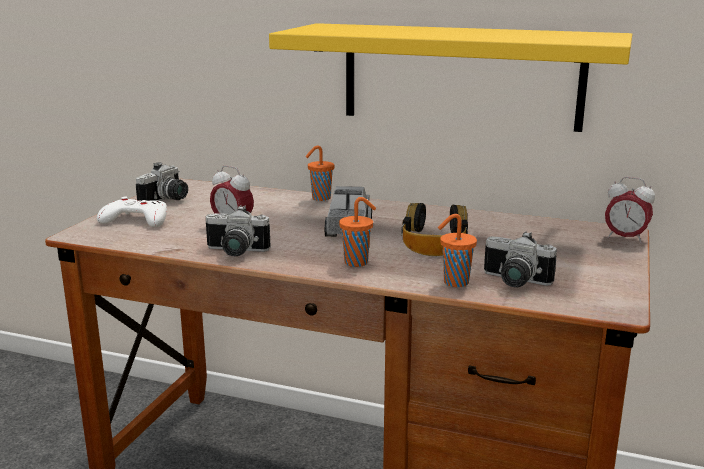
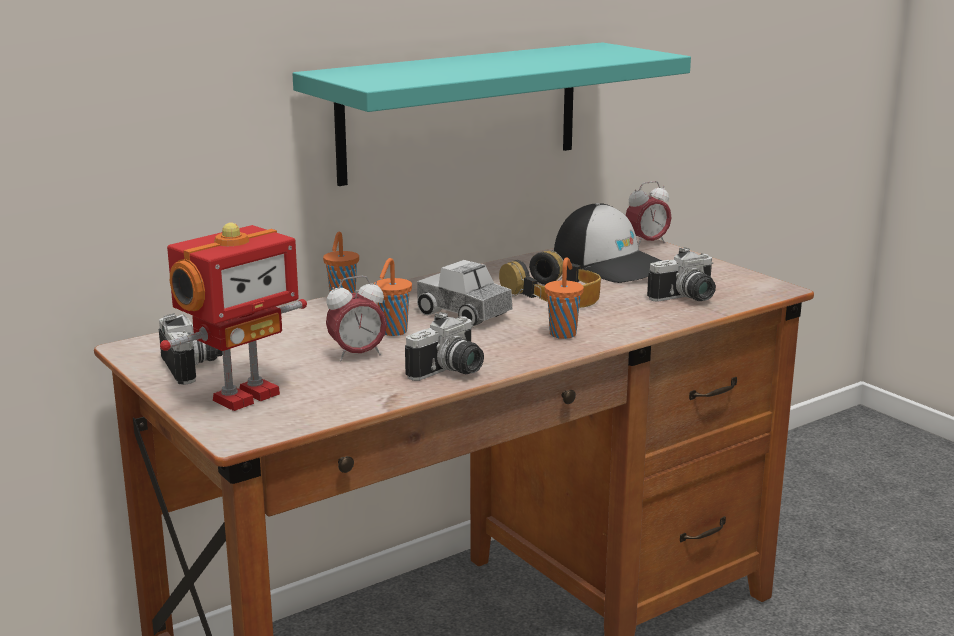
camera: 55 degrees left, 0 degrees up
(136, 220) = (243, 396): white game controller -> toy robot
(454, 283) = (662, 316): orange cup -> orange cup (393, 332)
(461, 76) = (460, 111): yellow shelf -> turquoise shelf
(543, 241) = (612, 265): none -> cap

